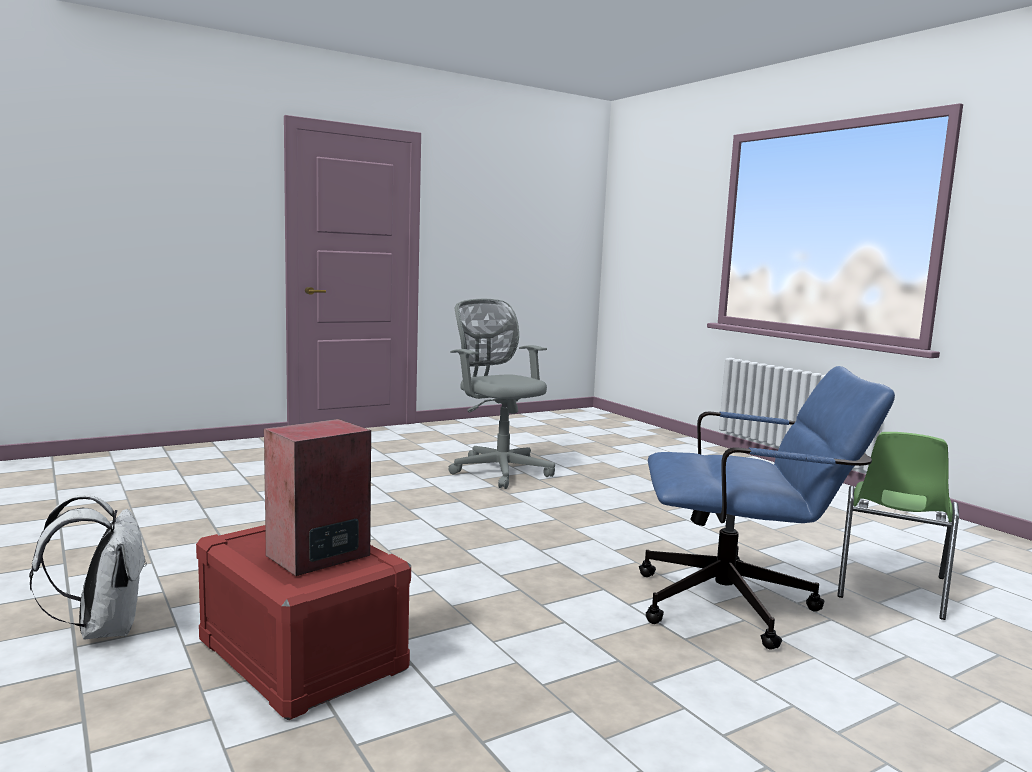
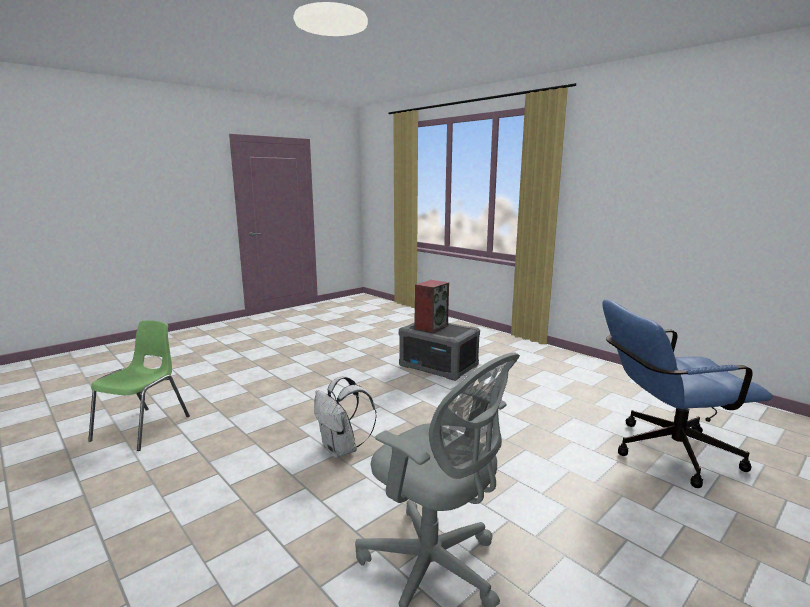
camera: 170 degrees right, 5 degrees up
(103, 629) = (517, 365): white backpack -> white backpack (342, 449)
(300, 655) = (439, 365): red storage box -> grey storage box
(741, 606) = (252, 404): blue office chair -> blue office chair (664, 452)

